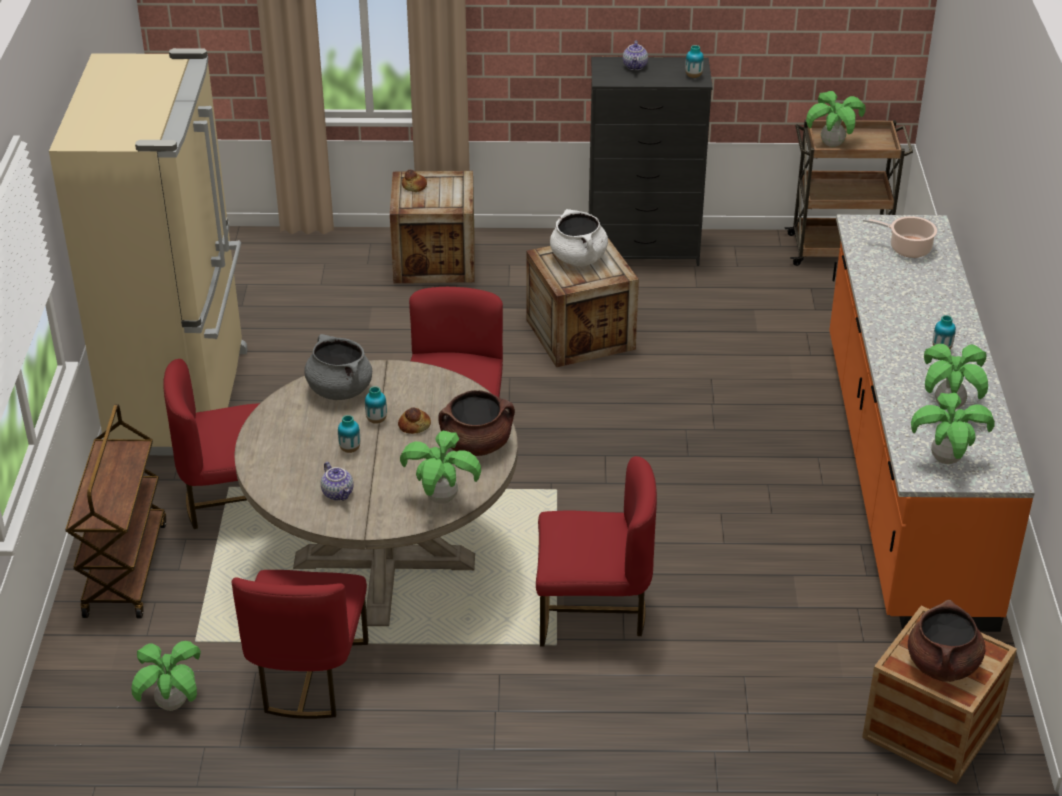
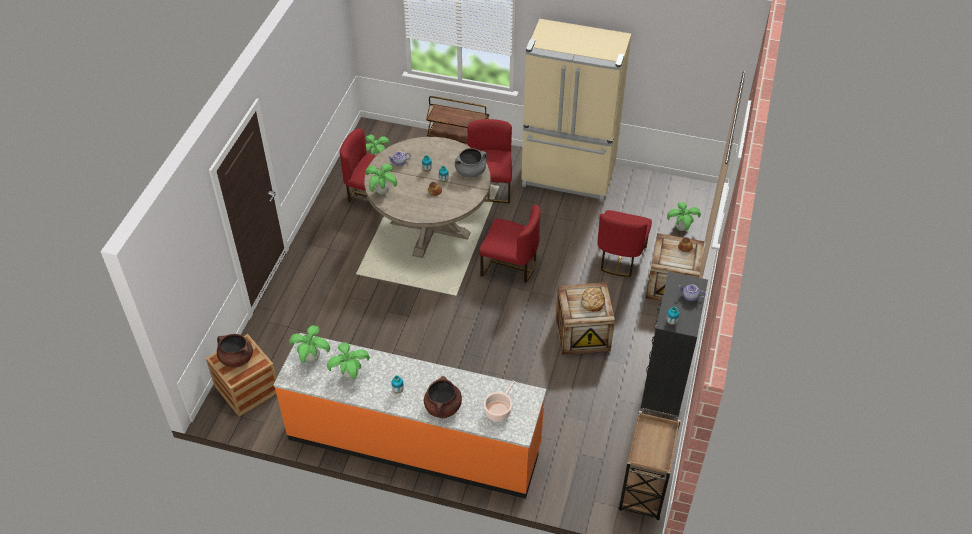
camera: 105 degrees right, 10 degrees up
(476, 444) = (413, 208): brown cooking pot -> brown cooking pot (443, 407)
(578, 258) = (592, 302): white cooking pot -> bread
(591, 611) = (370, 290): red chair -> red chair (620, 258)
(831, 144) = (651, 430): potted plant -> potted plant (681, 228)

